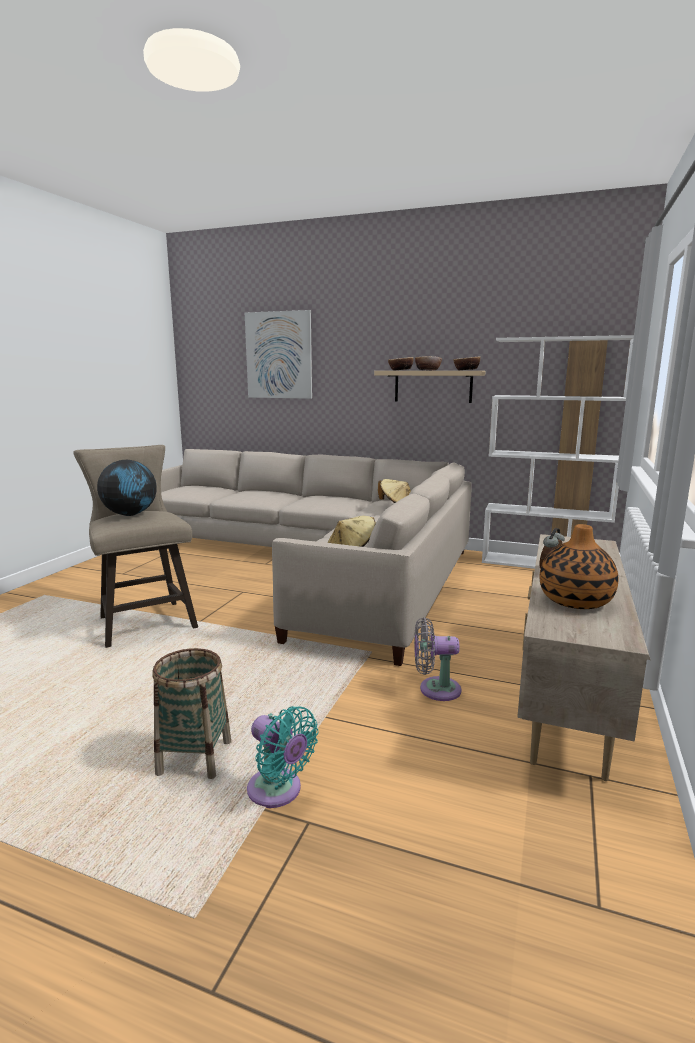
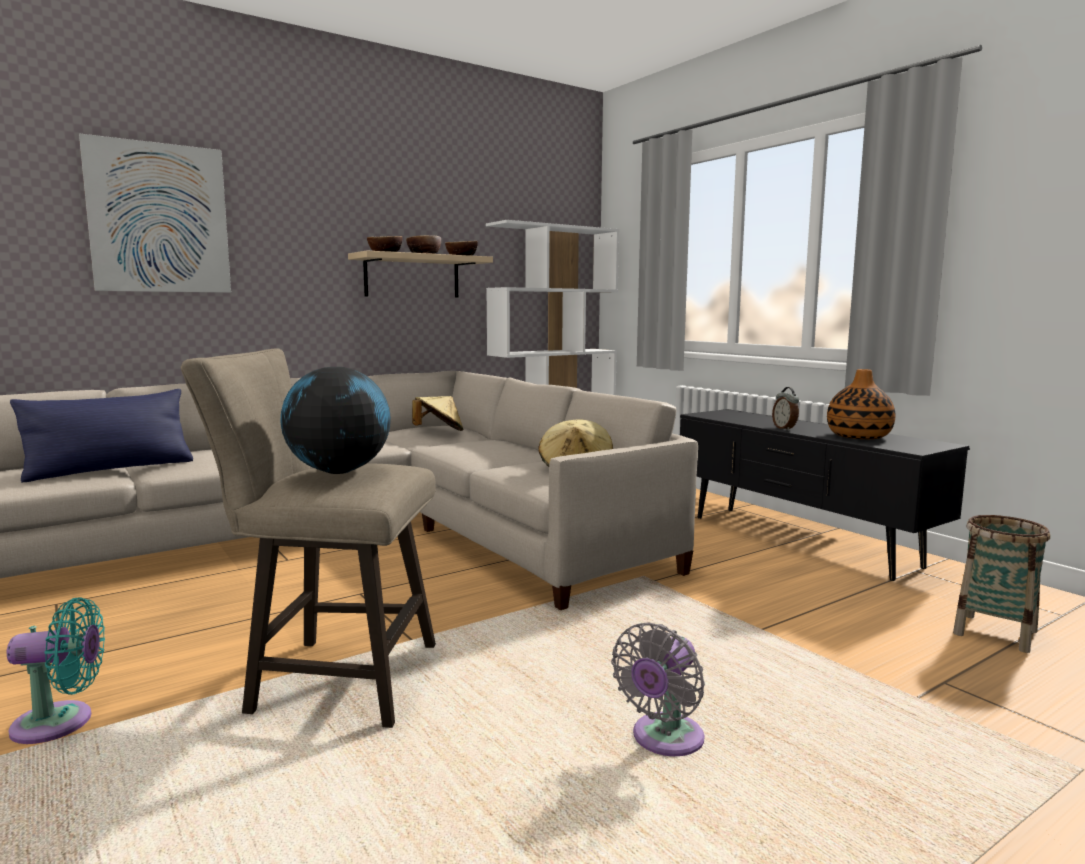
camera: 55 degrees left, 5 degrees down
(194, 758) = (796, 716): basket -> basket (995, 633)
(213, 493) = (111, 469): none -> blue pillow
(278, 791) = (887, 684): turquoise fan -> turquoise fan (60, 722)
(435, 689) = (749, 575): grey fan -> grey fan (664, 740)
(566, 694) = (798, 541): beige tv stand -> black tv stand

